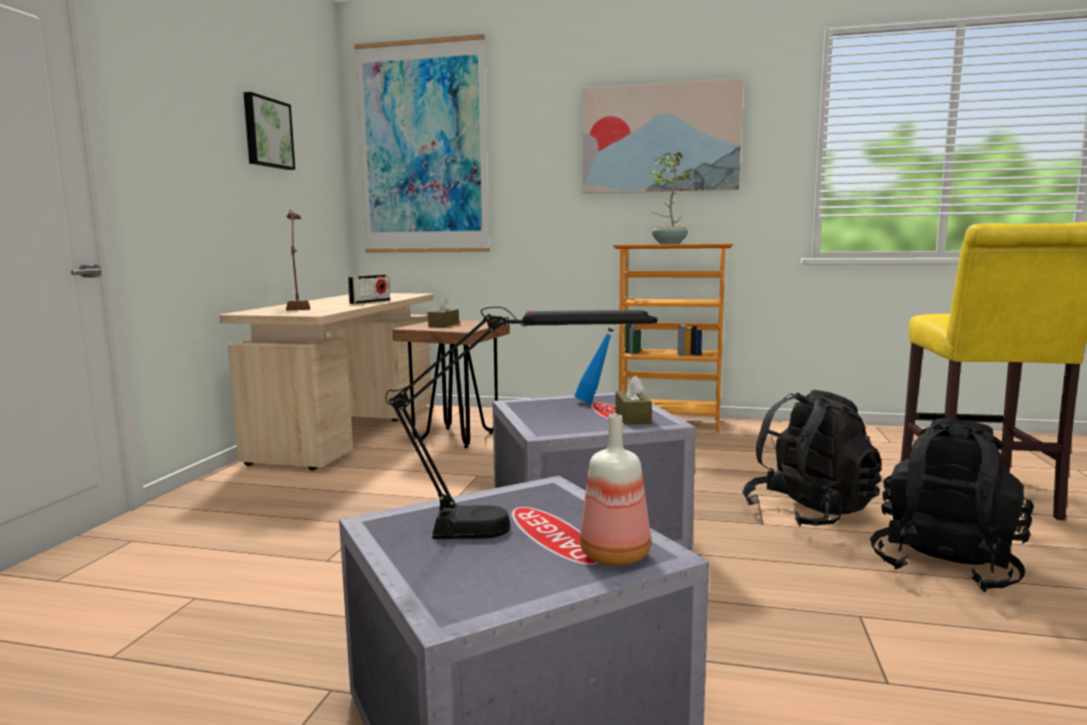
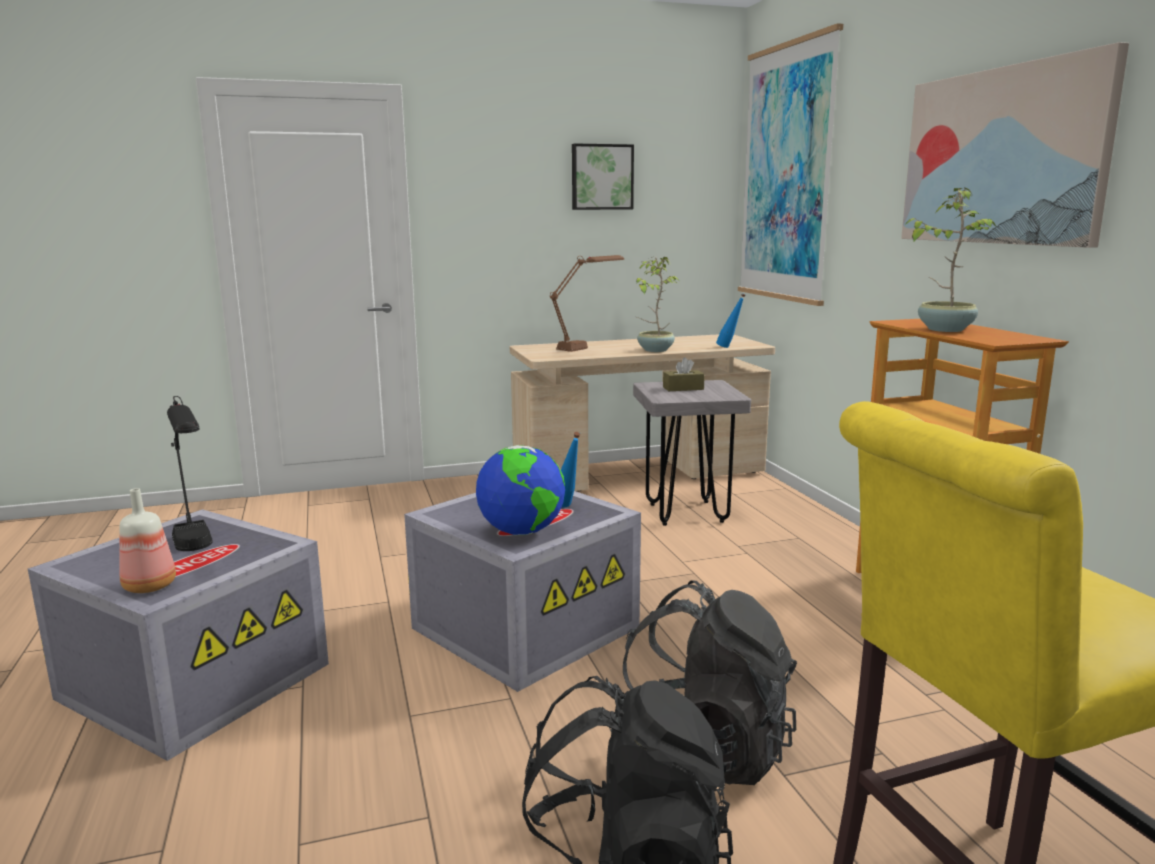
camera: 60 degrees right, 5 degrees up
(370, 302) = (654, 350): radio -> potted plant
(409, 296) = (729, 347): none -> blue bottle
(456, 437) = (685, 513): brown stool -> grey stool
(632, 417) = (522, 532): brown tissue box -> globe

